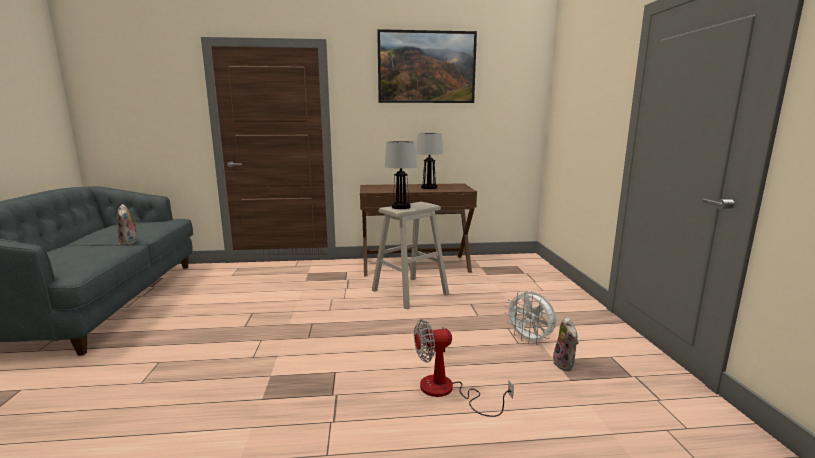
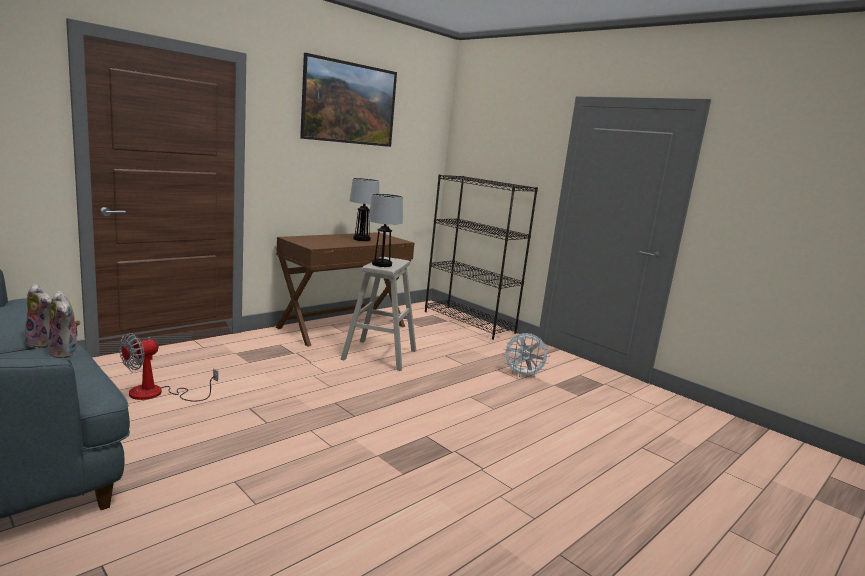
camera: 40 degrees left, 0 degrees up
(447, 391) = (523, 424): fan -> fan (157, 394)
(547, 277) = (469, 322): none -> black bookcase
(565, 364) = (563, 386): plush toy -> plush toy (66, 353)

